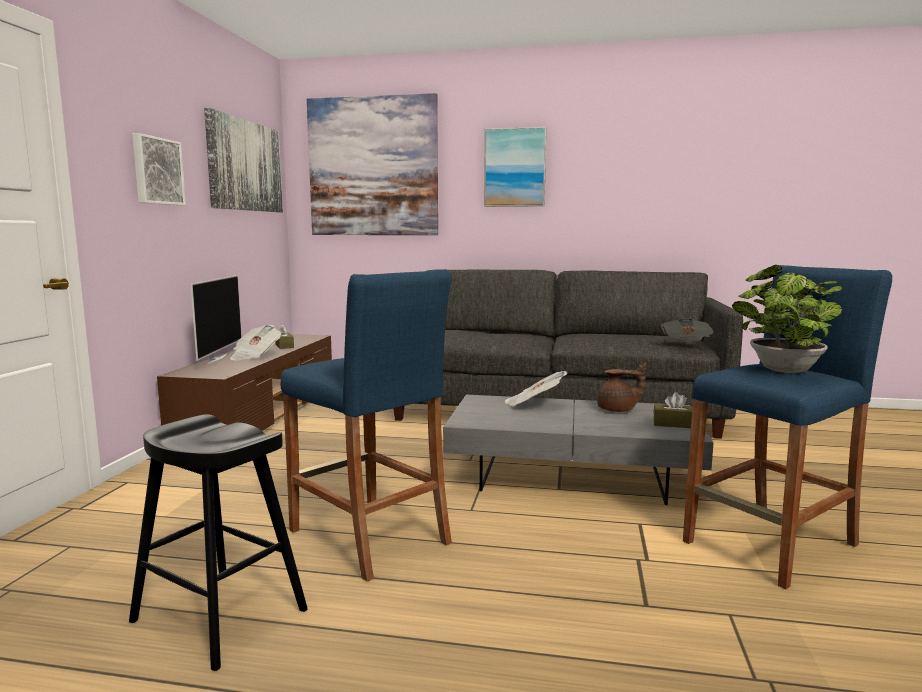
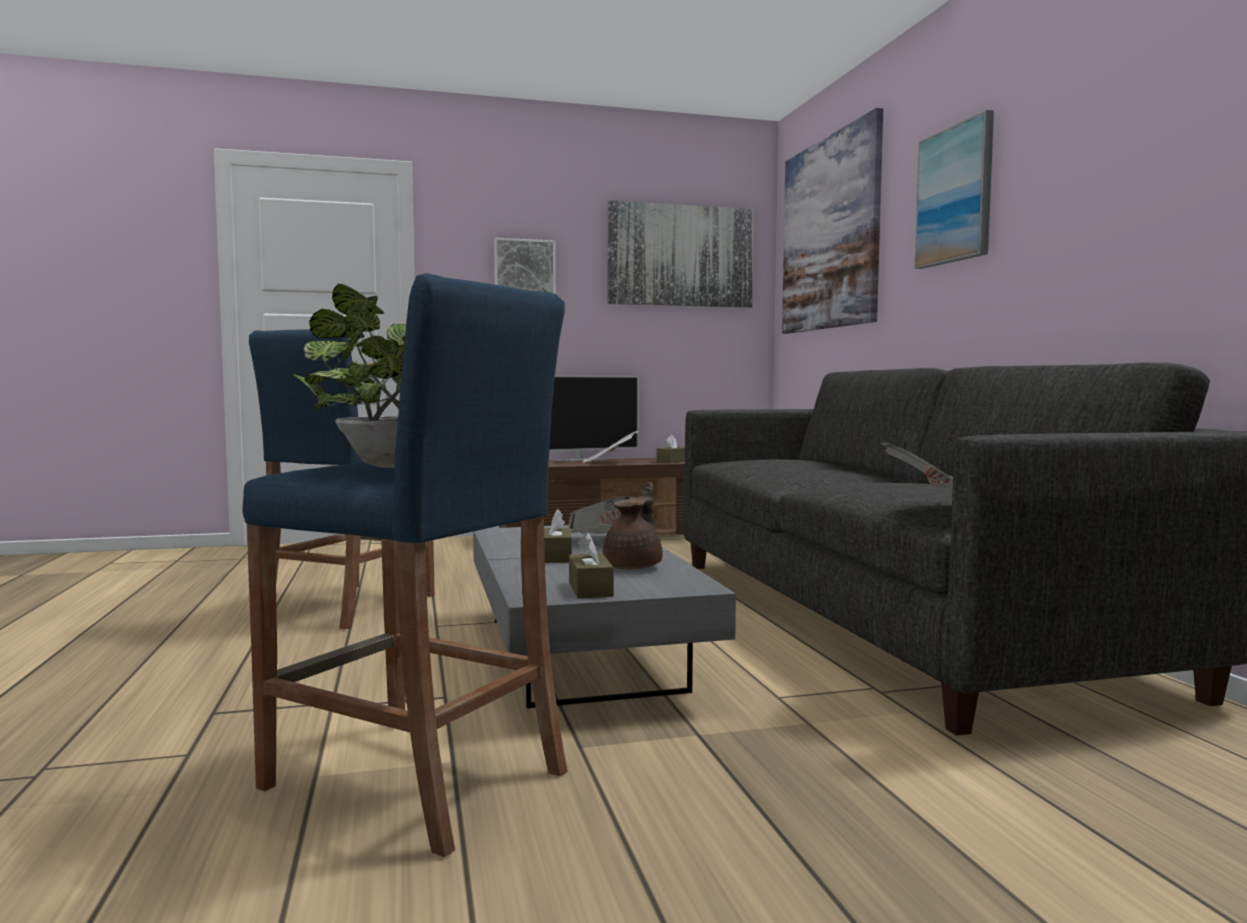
camera: 65 degrees right, 5 degrees down
(220, 616) = (204, 596): black stool -> none
(576, 420) = (555, 556): none -> brown tissue box
(618, 410) = (634, 566): brown teapot -> brown teapot turned 135 degrees counterclockwise

